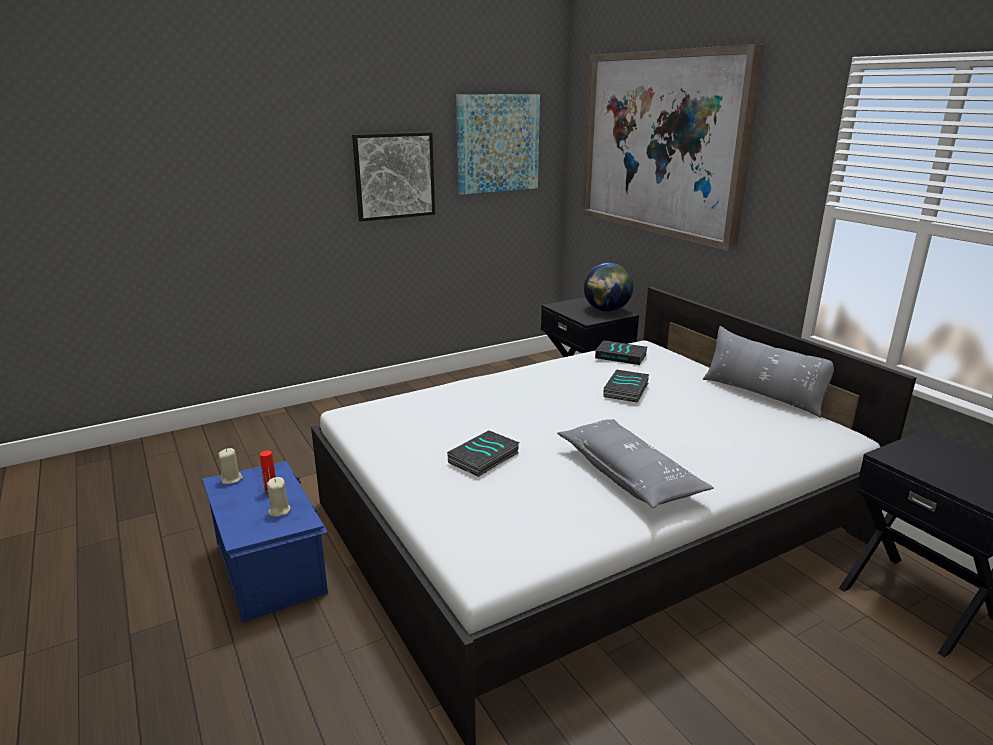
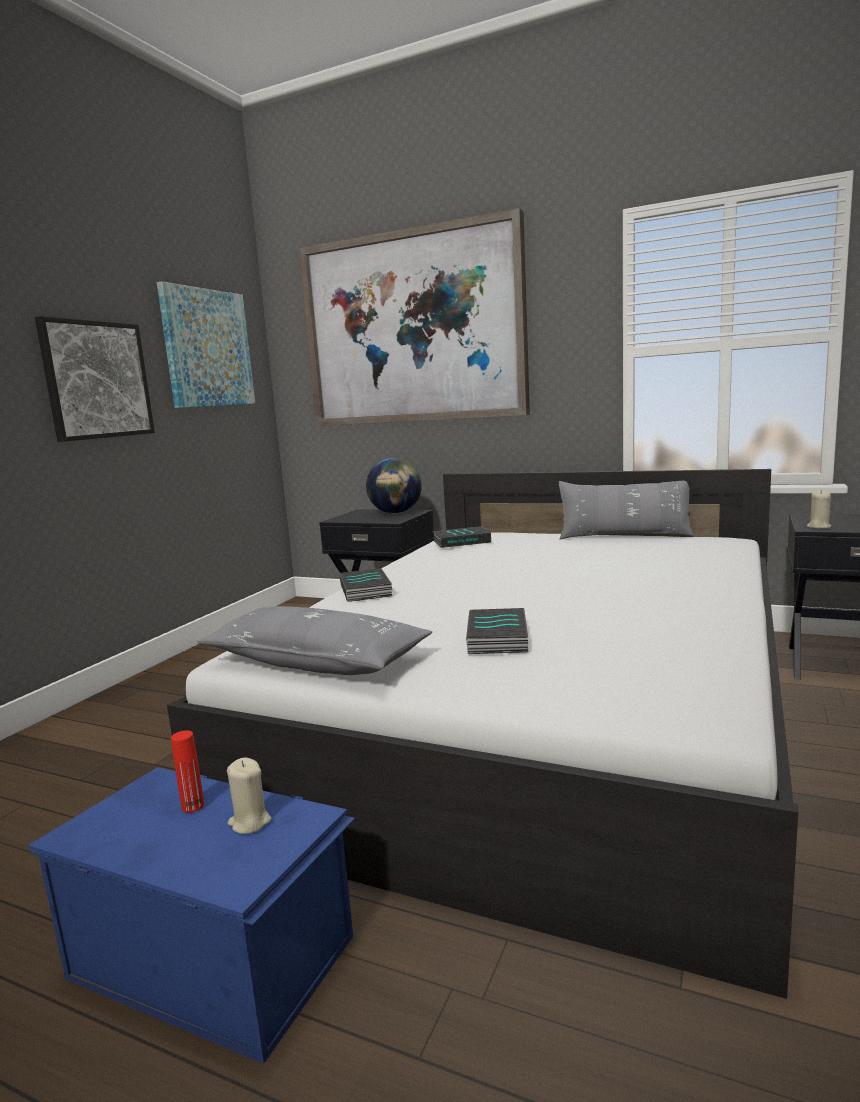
camera: 35 degrees left, 10 degrees down
(231, 479) = (95, 821): beige candle -> beige candle (818, 527)
(627, 390) = (520, 557): book -> book (367, 590)
(629, 475) = (653, 605): grey pillow -> grey pillow (317, 661)

